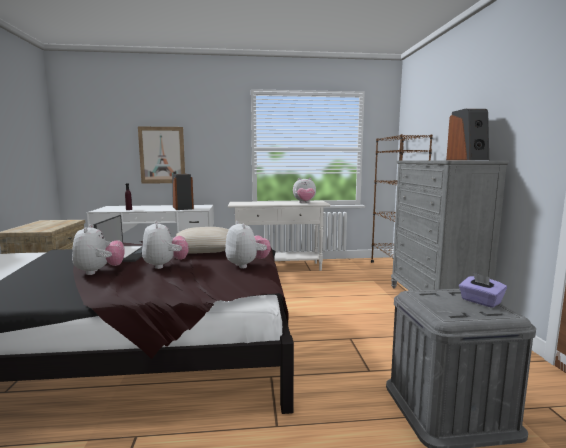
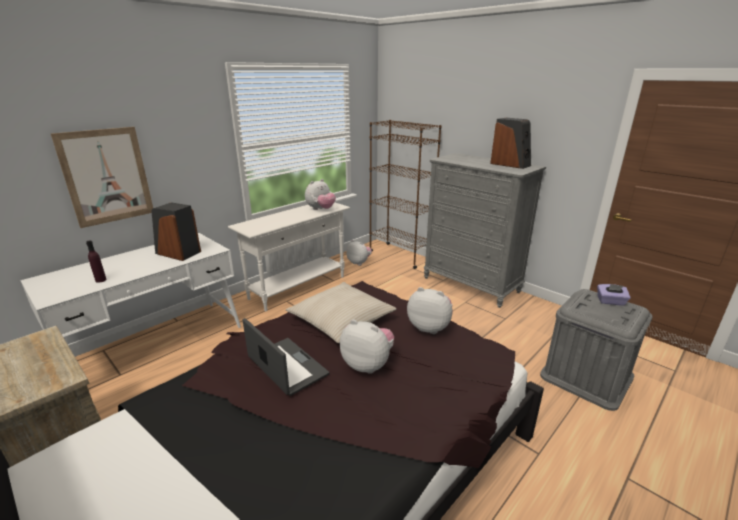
camera: 40 degrees left, 15 degrees up
(99, 272) = (322, 410): plush toy -> plush toy (359, 263)

